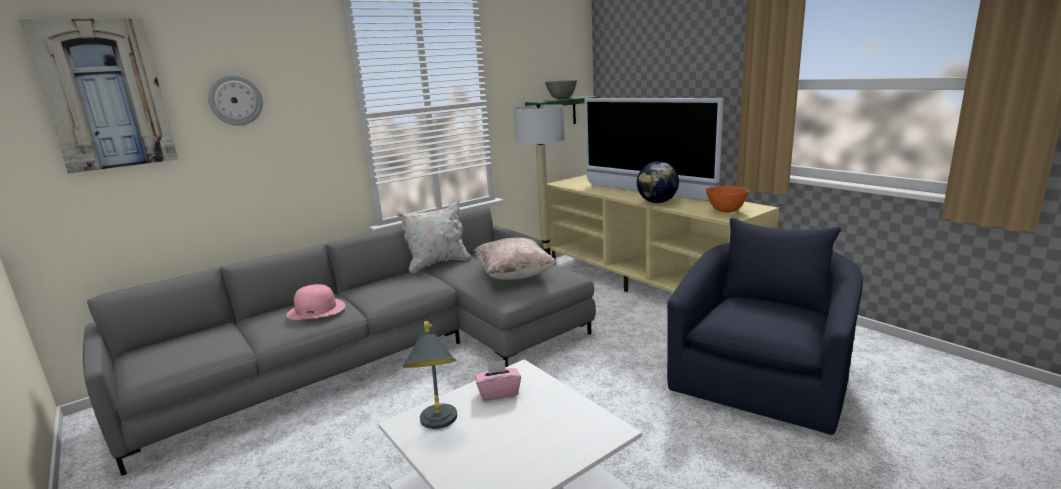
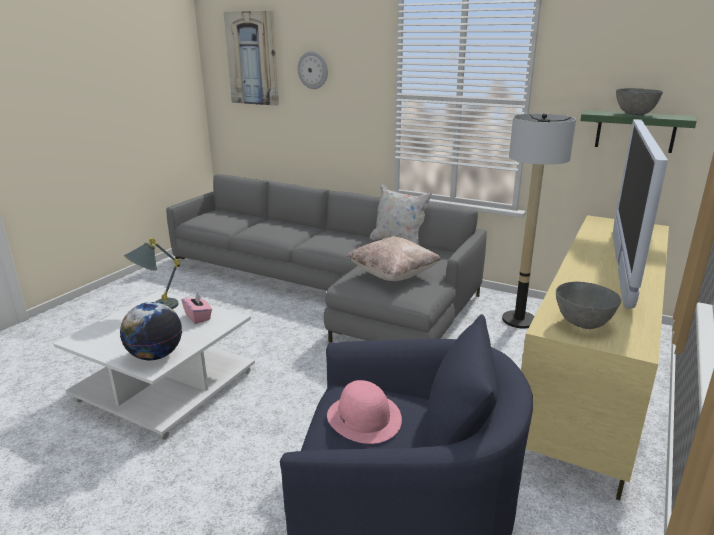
camera: 65 degrees right, 5 degrees up
(316, 310) = (283, 230): pink hat -> pink hat (364, 418)
(657, 202) = (575, 278): globe -> globe (155, 355)
(726, 211) = (583, 324): orange bowl -> grey bowl

